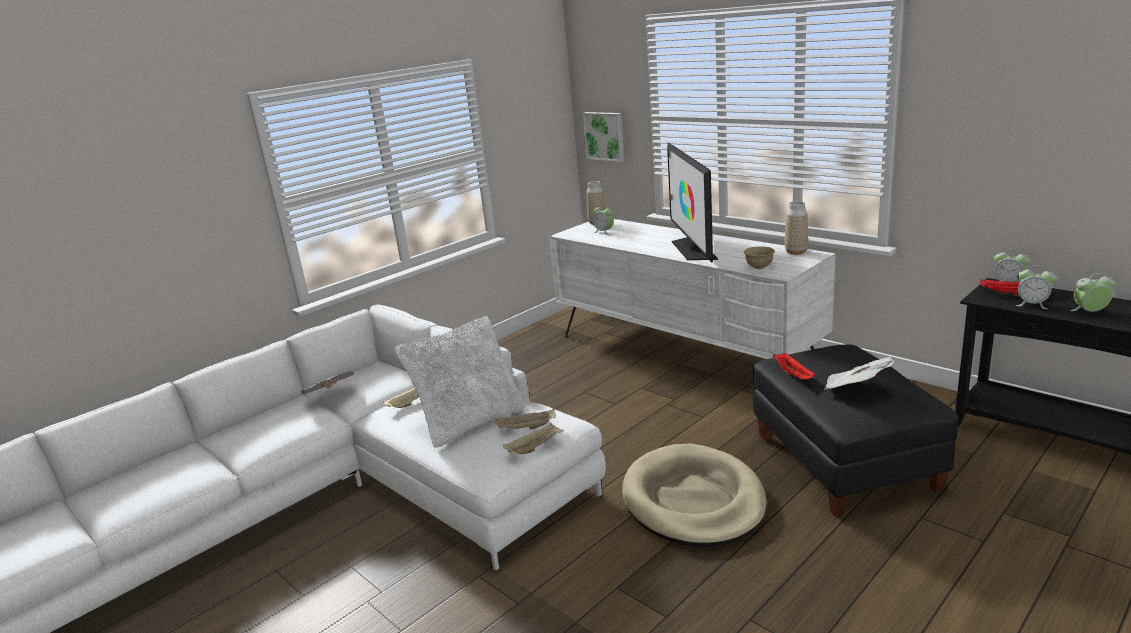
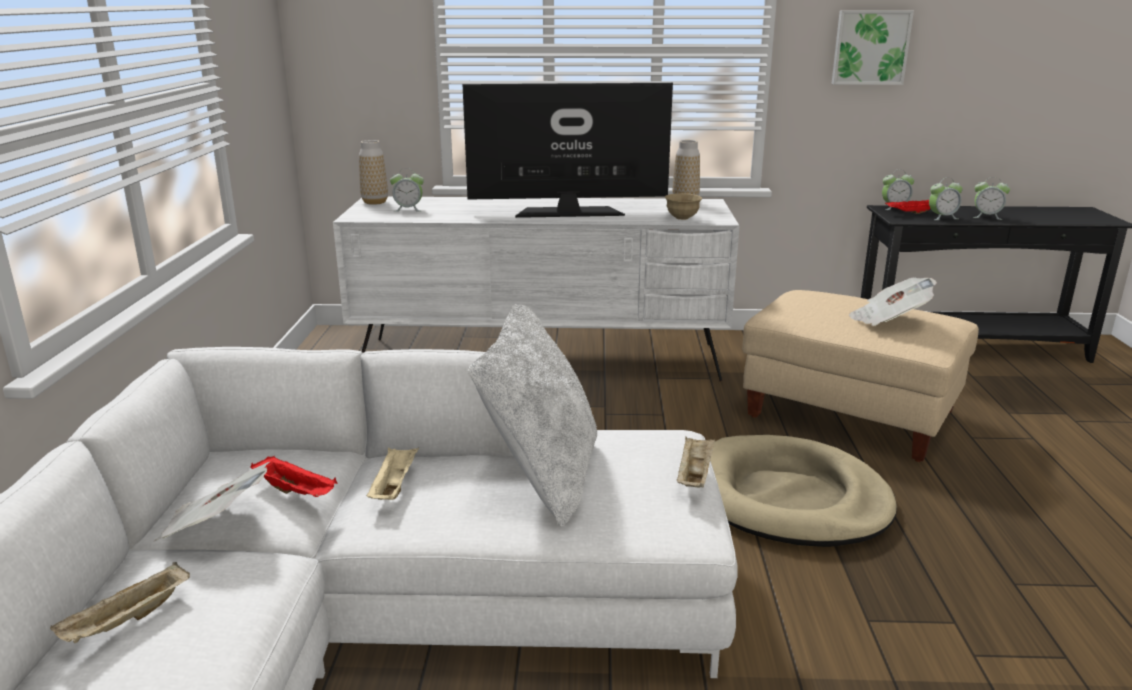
camera: 45 degrees left, 0 degrees up
(526, 428) = (641, 458): beige tray -> beige tray (128, 621)
(605, 136) = (349, 79): picture -> picture (870, 47)
(692, 249) = (568, 212): television -> television turned 135 degrees clockwise
(793, 375) = (813, 323): red tray -> red tray (297, 492)
(844, 463) = (849, 414): black ottoman -> beige ottoman
(1089, 312) = (987, 217): alarm clock -> alarm clock turned 120 degrees counterclockwise

